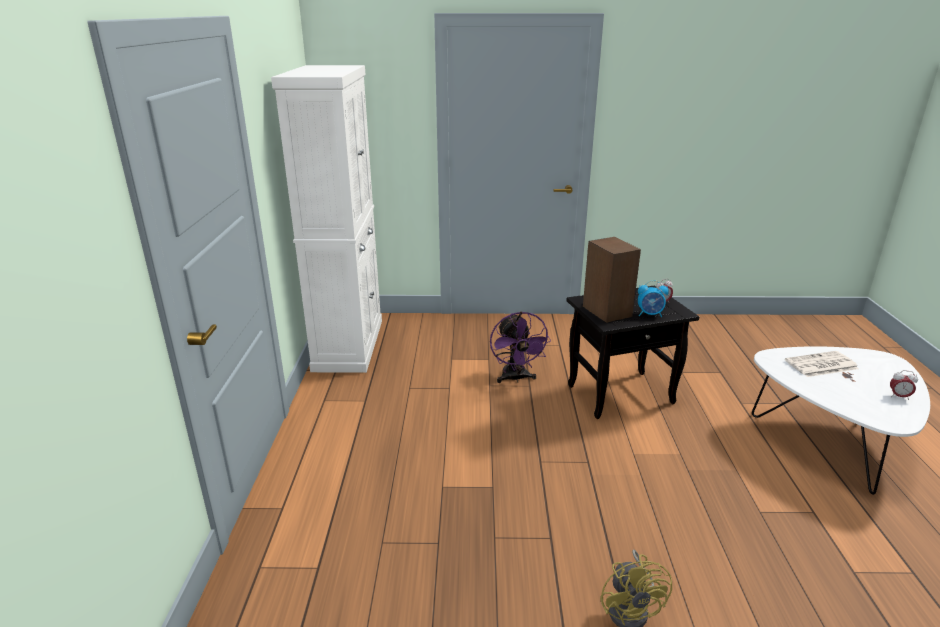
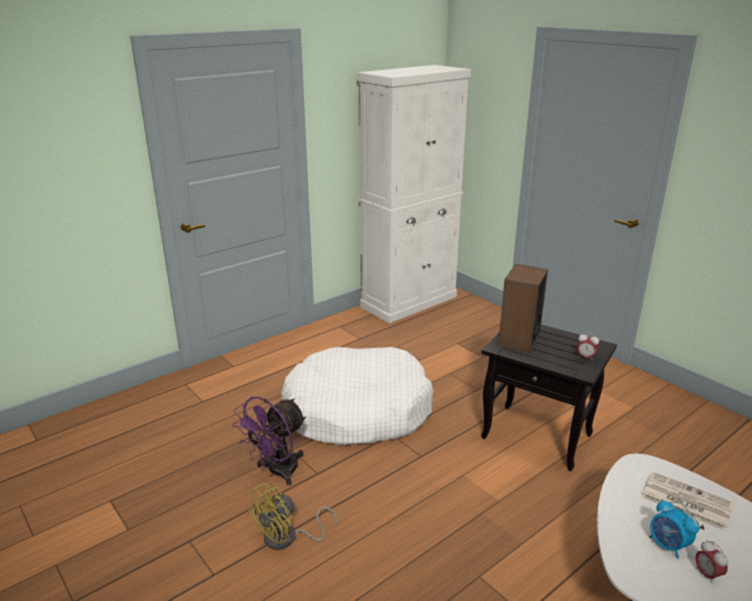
camera: 50 degrees right, 0 degrees up
(481, 463) = (357, 411): none -> white dog bed
(515, 378) = (476, 379): purple fan -> purple fan (276, 472)
(650, 314) = (550, 359): alarm clock -> alarm clock (668, 545)

